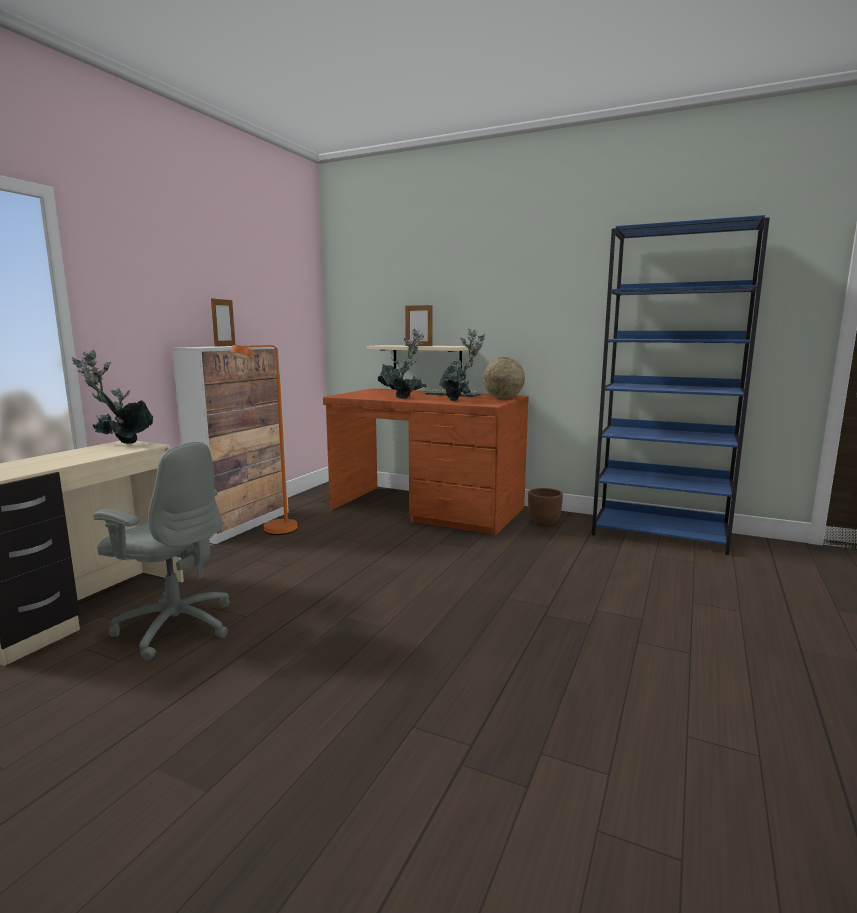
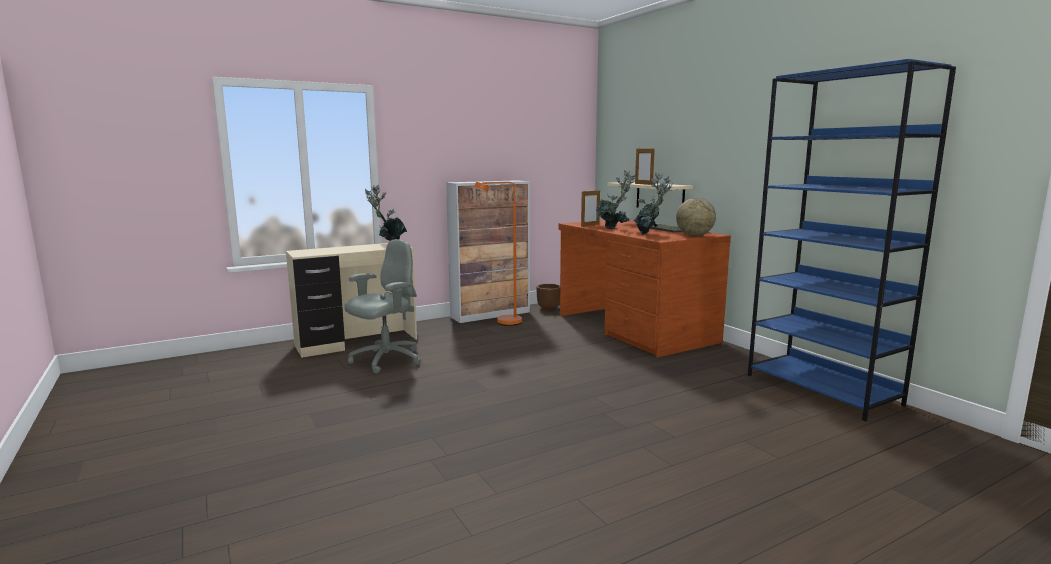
camera: 35 degrees right, 0 degrees up
(175, 626) = (385, 360): grey office chair -> grey office chair turned 105 degrees counterclockwise
(225, 346) = (486, 181): picture frame -> picture frame (590, 225)
(543, 522) = (719, 357): brown planter -> brown planter (548, 308)

